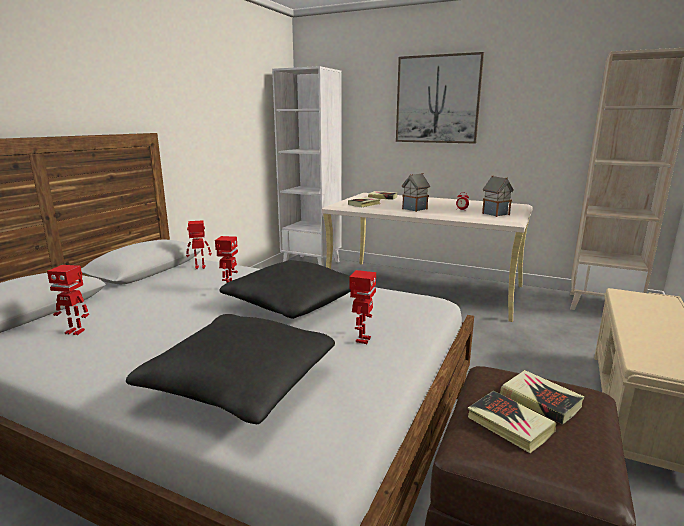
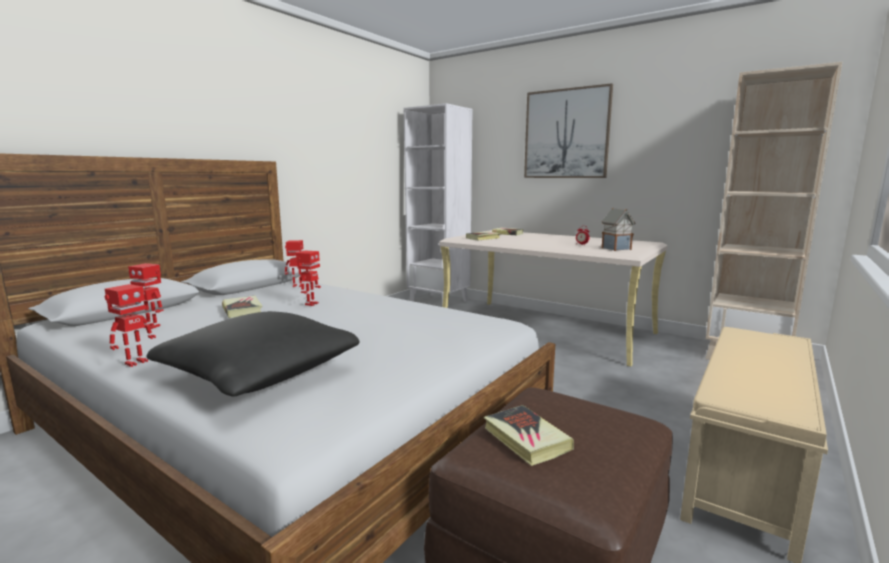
camera: 10 degrees right, 5 degrees down
(292, 304) = (360, 317): black pillow -> none
(362, 340) = (405, 348): toy robot -> toy robot (135, 362)
(414, 209) = (531, 243): toy house -> none
(540, 400) = (576, 421): book -> book (242, 310)

